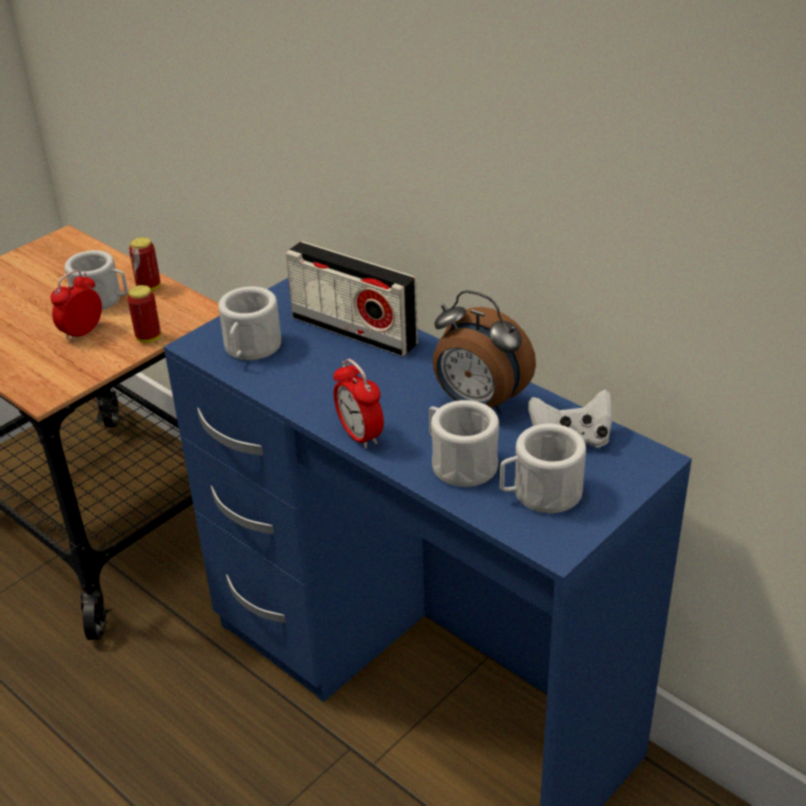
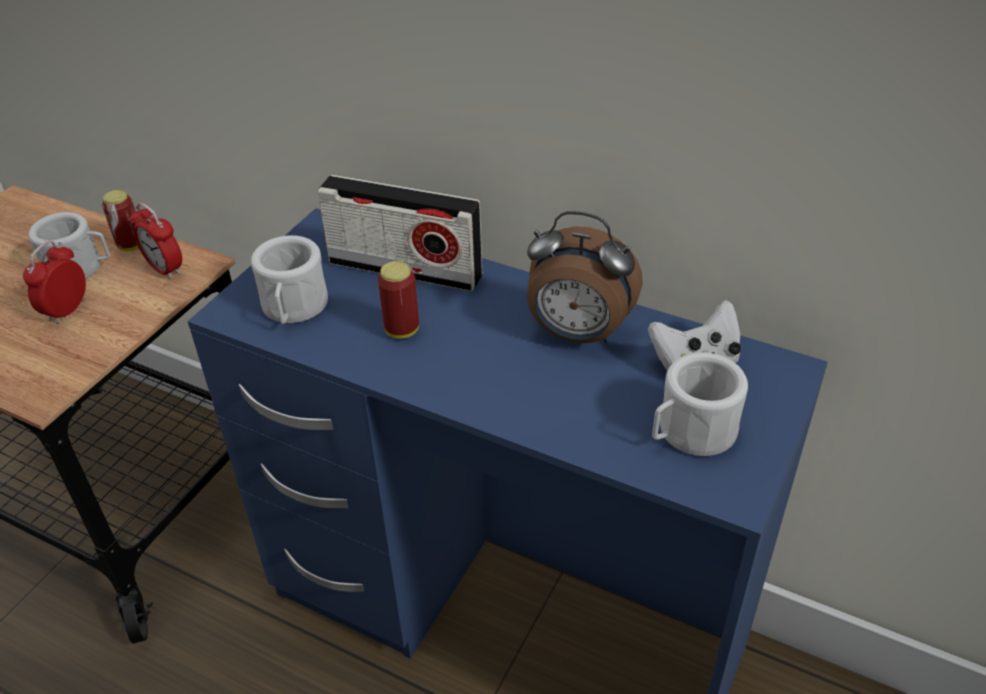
camera: 15 degrees left, 5 degrees up
(148, 338) = (149, 305): can -> can (402, 330)
(360, 435) = (461, 395): alarm clock -> alarm clock (165, 269)
(459, 463) = (586, 410): white mug -> none

